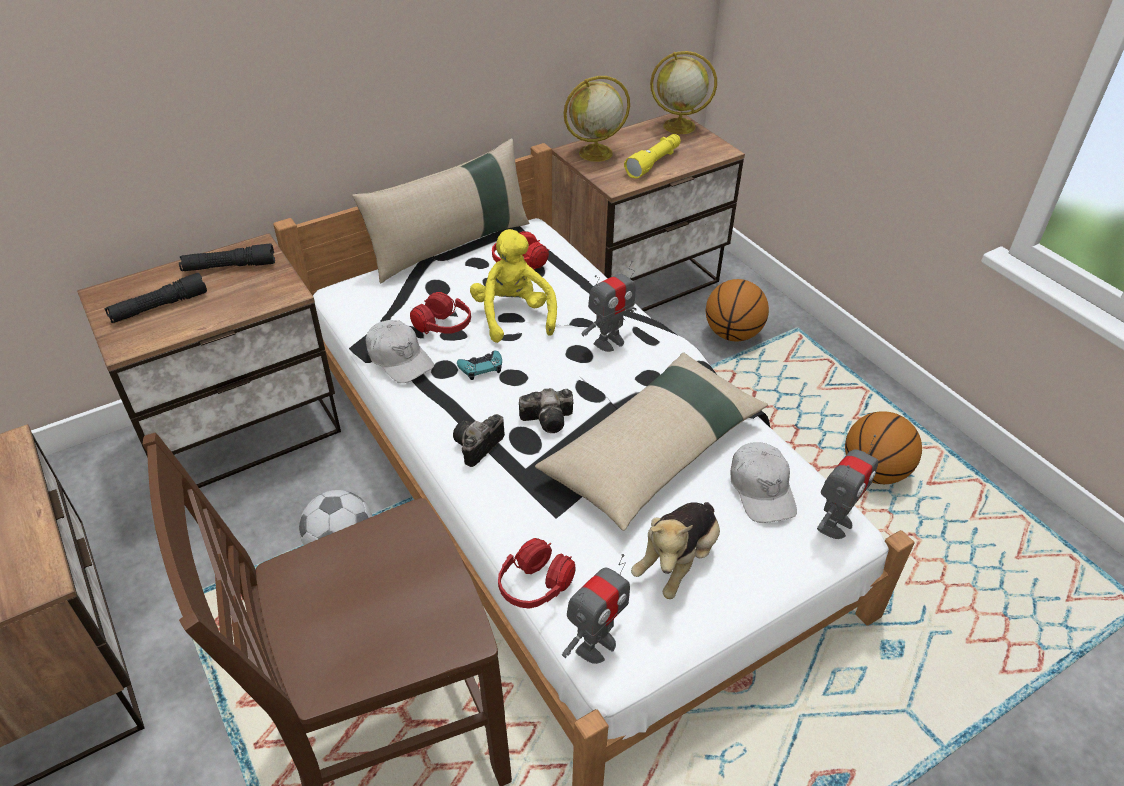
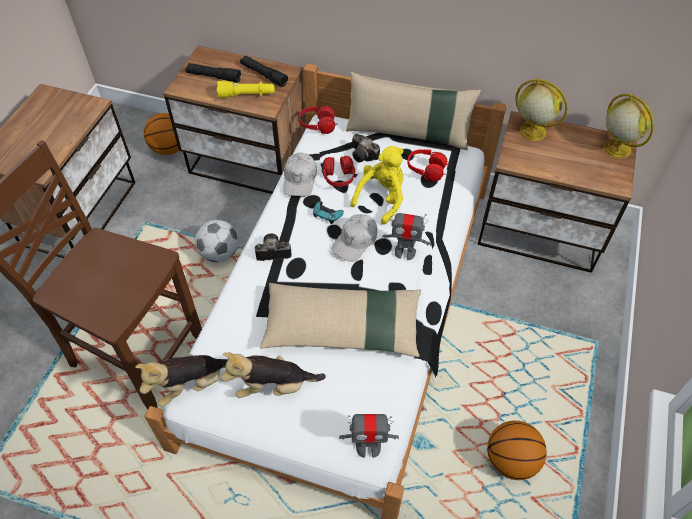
camera: 50 degrees right, 10 degrees up
(536, 587) = (206, 337): red headphones -> red headphones (318, 127)
(550, 419) = (320, 268): camera -> camera (364, 155)
(595, 645) = (192, 385): toy robot -> plush toy
(654, 163) = (558, 163): yellow flashlight -> yellow flashlight (247, 95)
(733, 334) = (550, 311): basketball -> basketball (169, 149)
(761, 489) = (361, 395): white cap -> white cap (355, 241)

